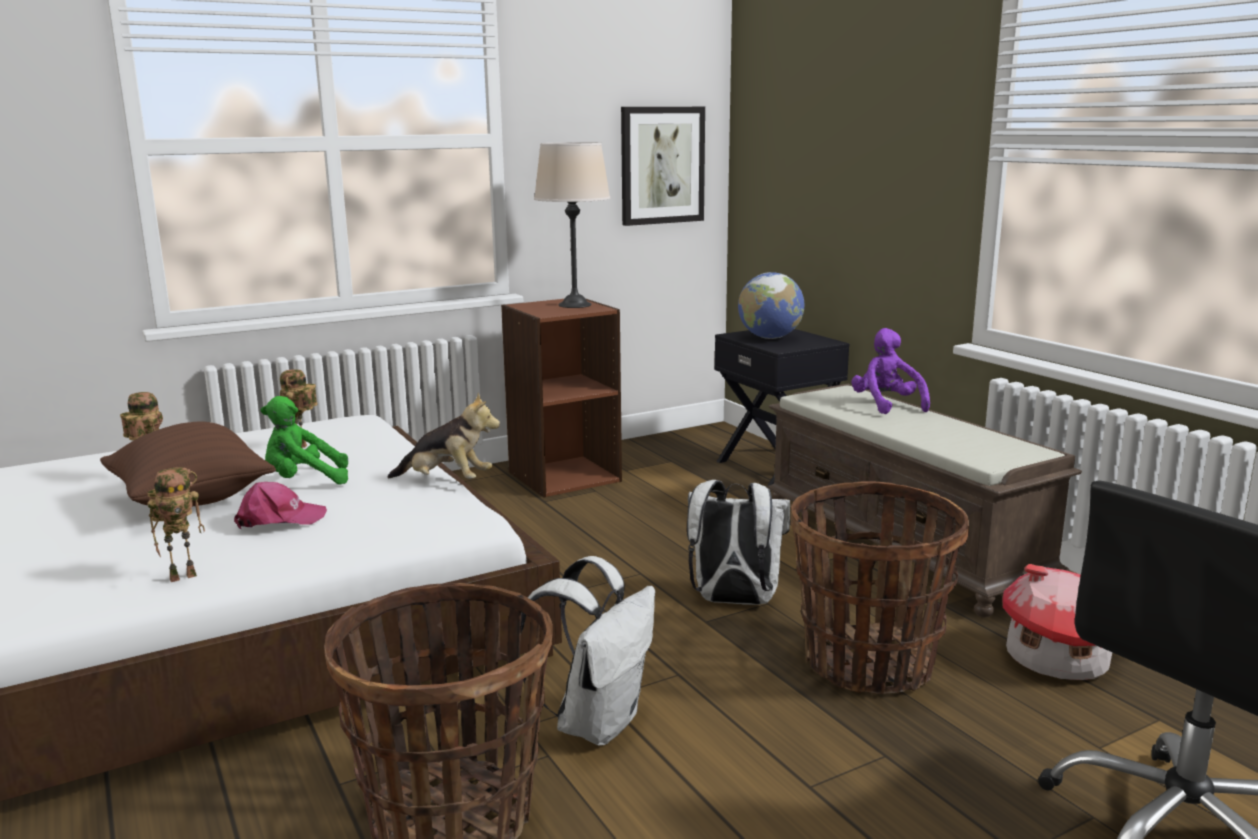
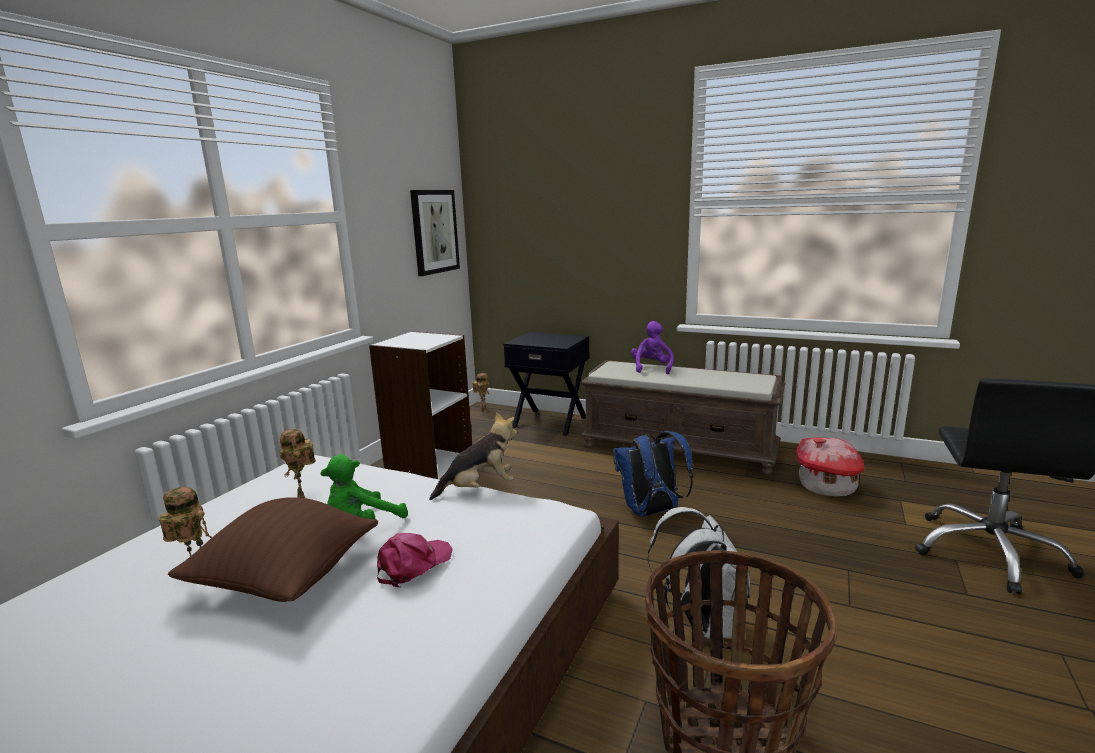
camera: 35 degrees left, 0 degrees up
(184, 576) = (420, 652): toy robot -> toy robot (483, 410)
(564, 476) = (429, 464): brown bookcase -> white bookcase
(575, 305) = (426, 337): beige table lamp -> none
(733, 601) = (651, 512): white backpack -> blue backpack
(770, 338) = (540, 340): globe -> none
(868, 664) = (765, 522): basket -> none
(886, 405) = (651, 368): purple plush toy -> purple plush toy turned 60 degrees clockwise

